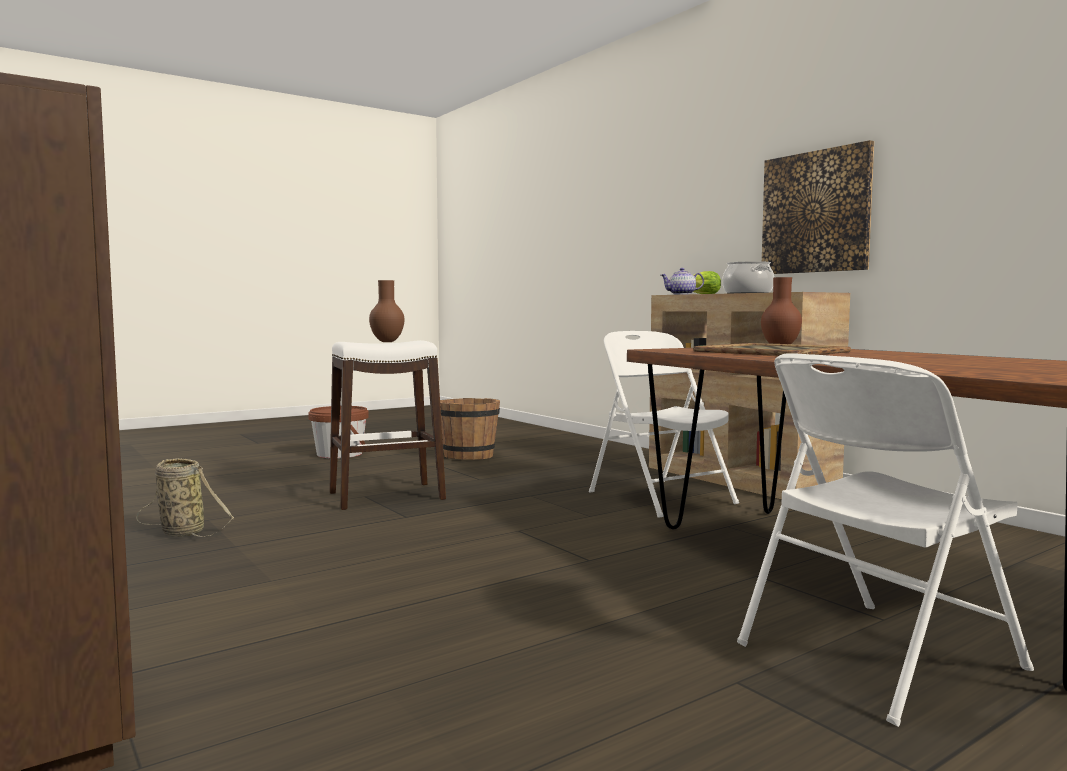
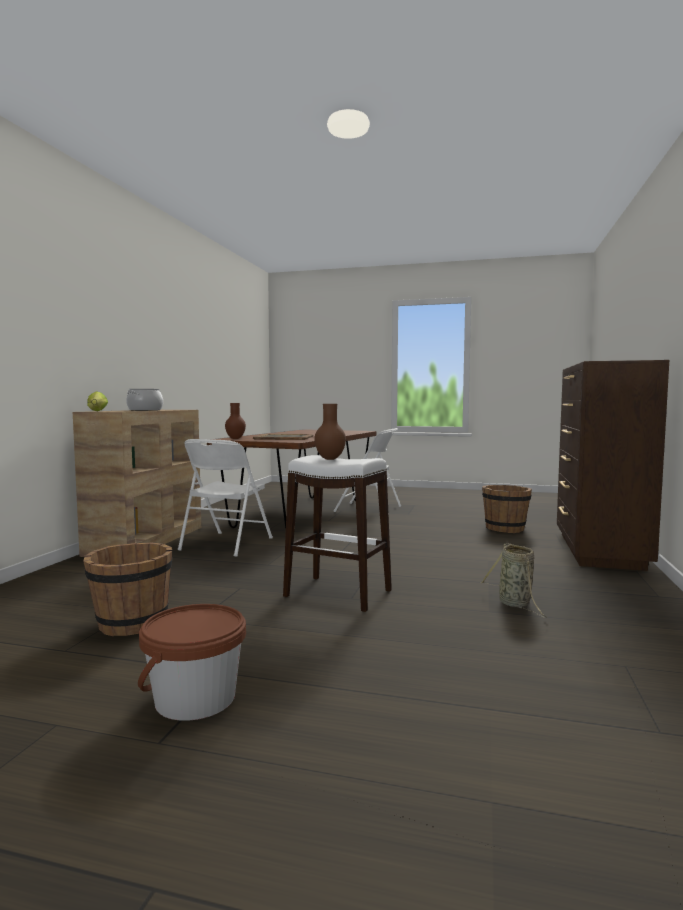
camera: 130 degrees left, 0 degrees up
(337, 720) = (505, 529): none -> brown bucket
(681, 294) = (122, 411): teapot -> none
(816, 212) = (134, 357): picture -> none

